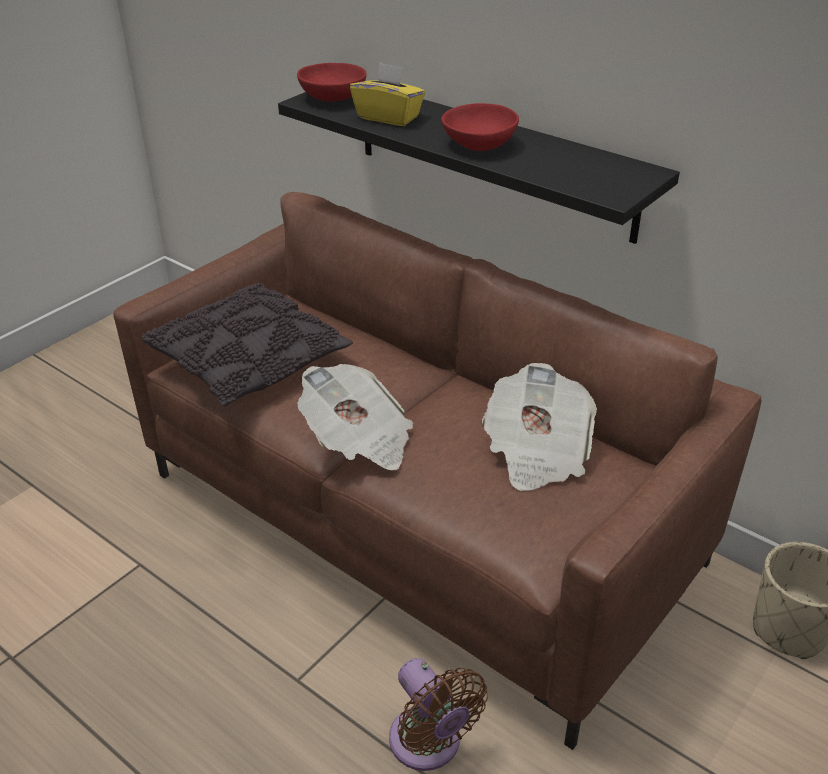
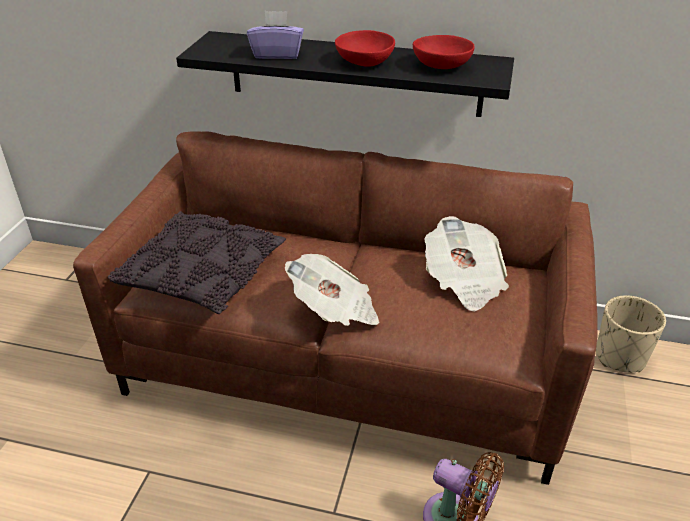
camera: 25 degrees left, 0 degrees up
(333, 97) = (218, 47): red bowl -> red bowl (442, 65)
(388, 117) = (277, 54): yellow tissue box -> purple tissue box

